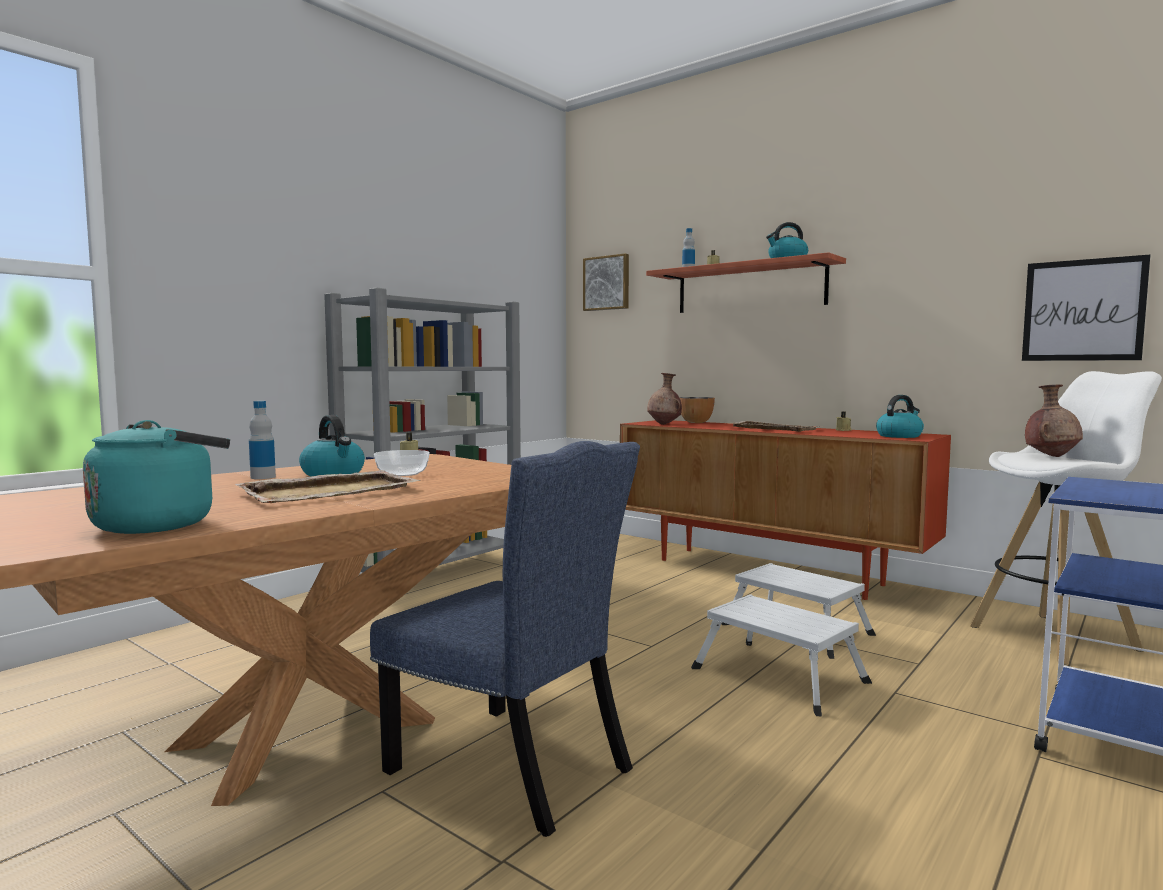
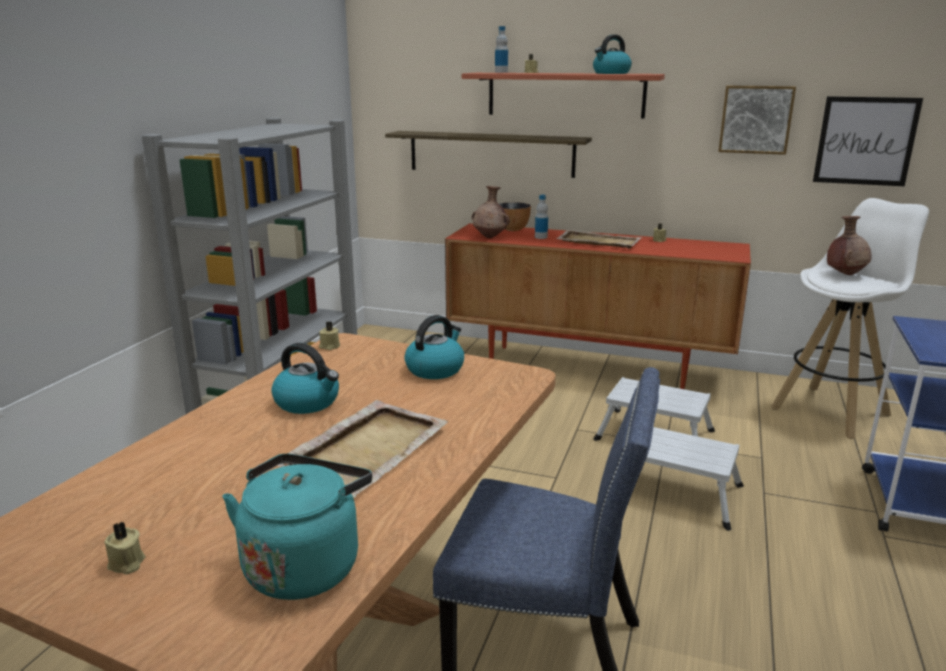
camera: 20 degrees left, 15 degrees up
(44, 513) = (126, 564): none -> beige candle
(263, 477) = (243, 423): bottle -> bottle (541, 237)
(401, 474) = (379, 392): bowl -> none
(607, 283) = (402, 75): picture -> picture (755, 119)
(681, 350) = (491, 153): none -> shelf
(899, 436) = (717, 251): kettle -> kettle (435, 369)

